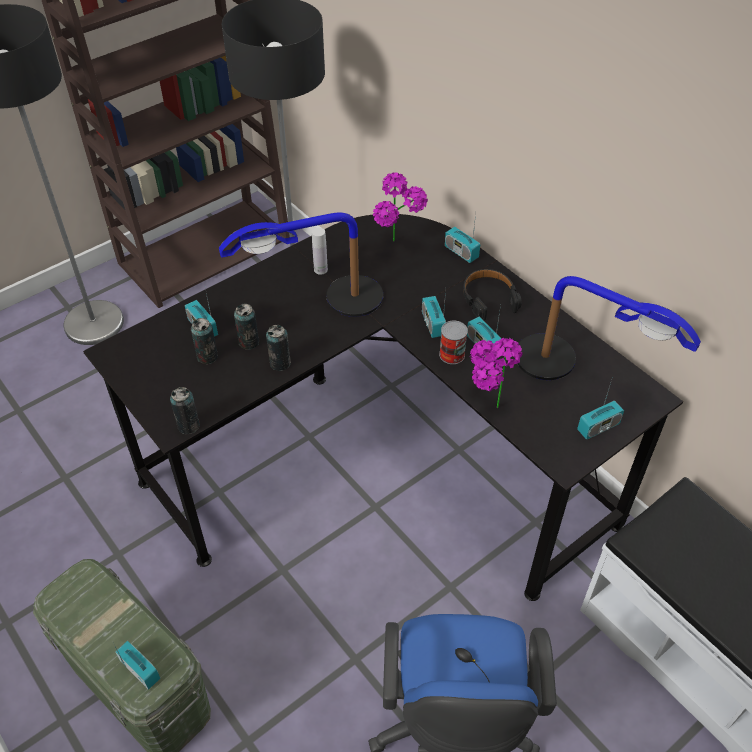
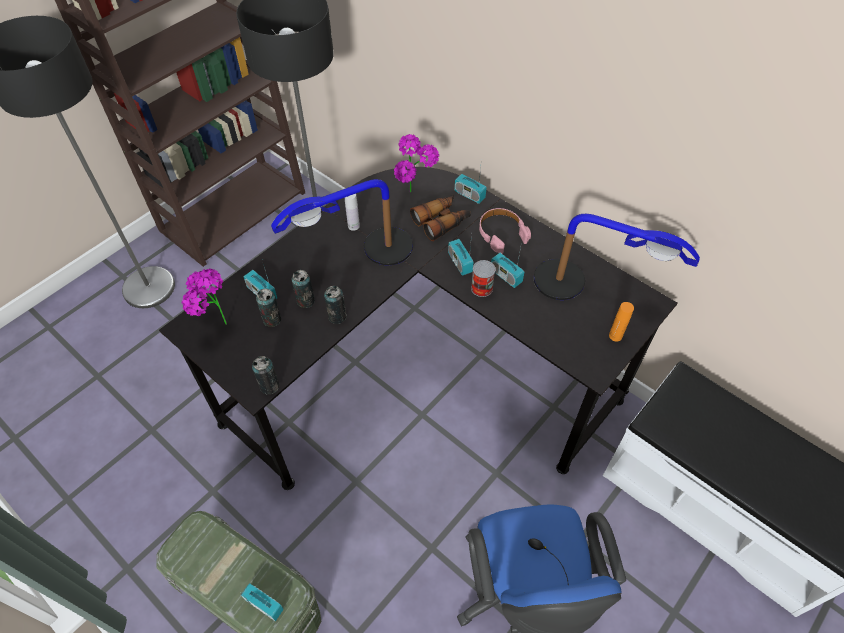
camera: 10 degrees left, 5 degrees up
(422, 277) = (441, 221): none -> binoculars
(485, 408) = (520, 332): potted plant -> potted plant (215, 326)
(488, 298) = (501, 233): black headphones -> pink headphones
(598, 427) = (615, 336): radio -> orange bottle

